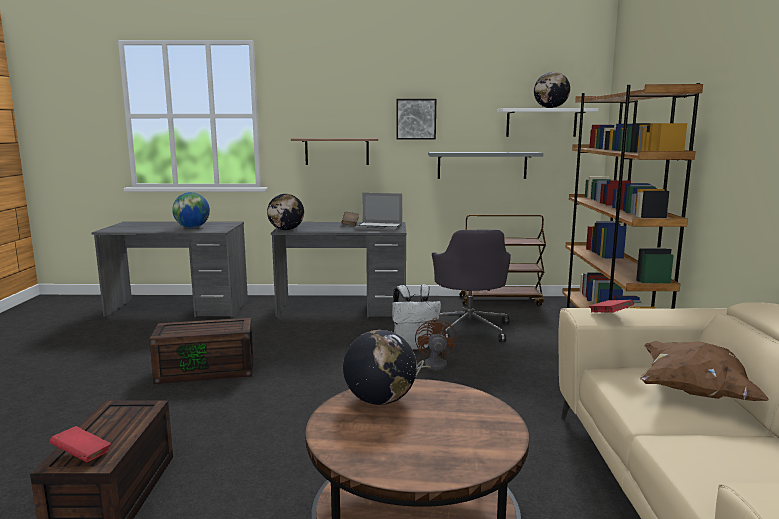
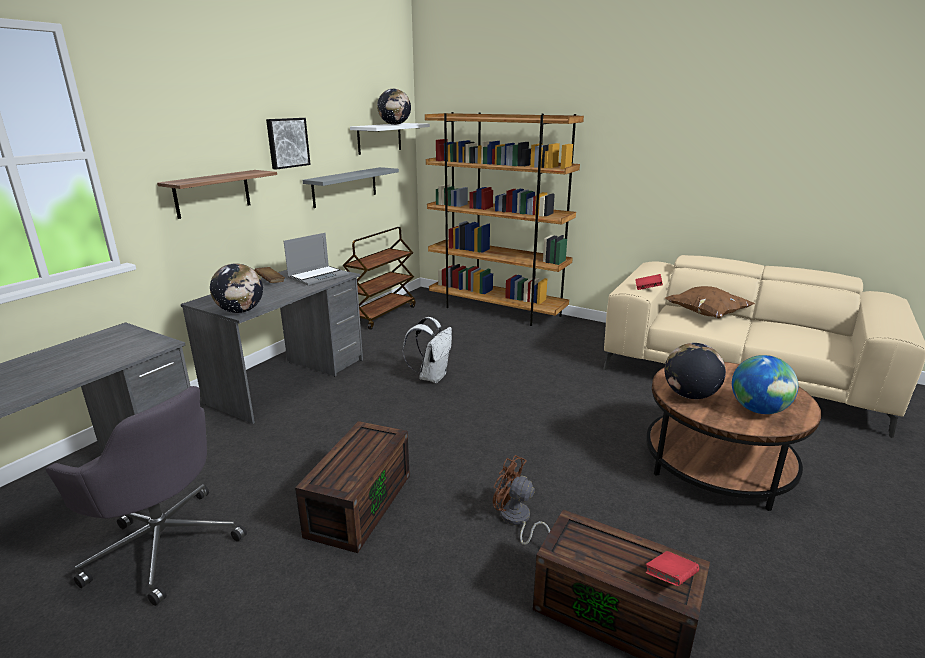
camera: 60 degrees left, 10 degrees up
(192, 227) = (95, 356): globe -> globe (758, 410)
(431, 367) = (484, 384): brown fan -> brown fan (516, 520)
(469, 329) = (425, 345): grey office chair -> grey office chair (164, 544)

